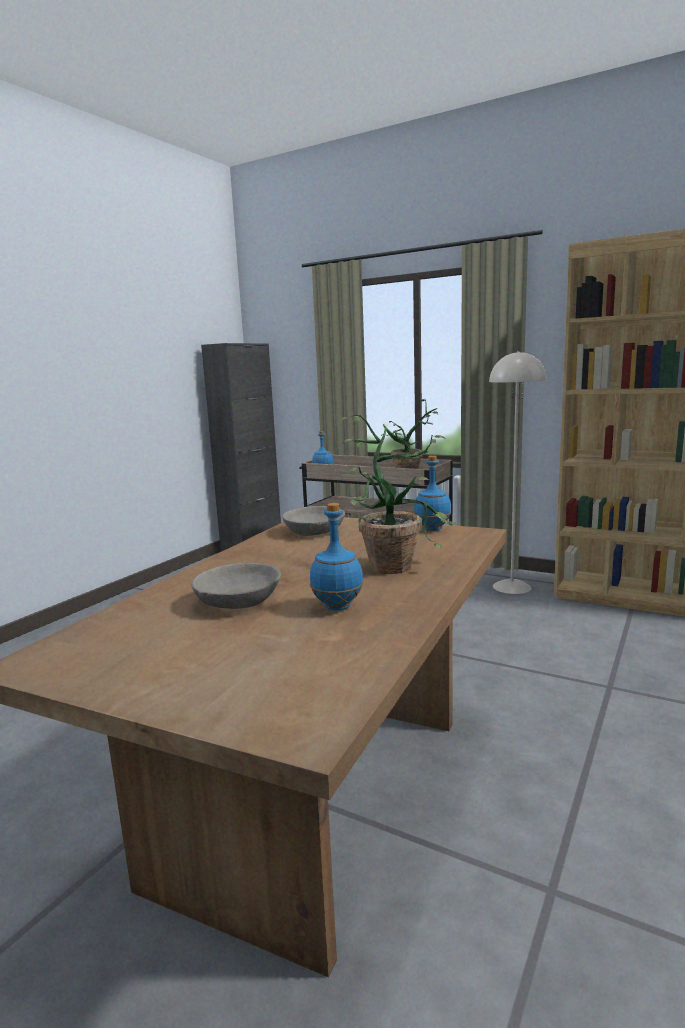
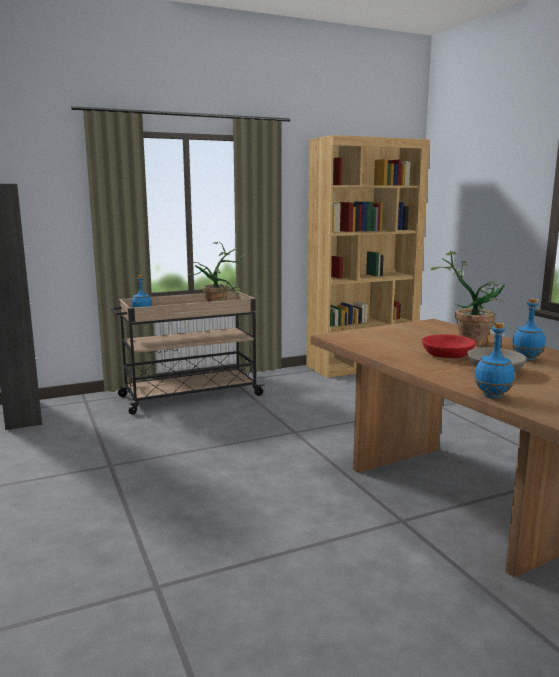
camera: 55 degrees left, 0 degrees up
(291, 569) = (447, 355): none -> red bowl
(314, 531) = (369, 340): grey bowl -> none
(433, 529) = (410, 325): blue bottle -> blue bottle (492, 396)
(512, 587) = (295, 379): beige floor lamp -> none

